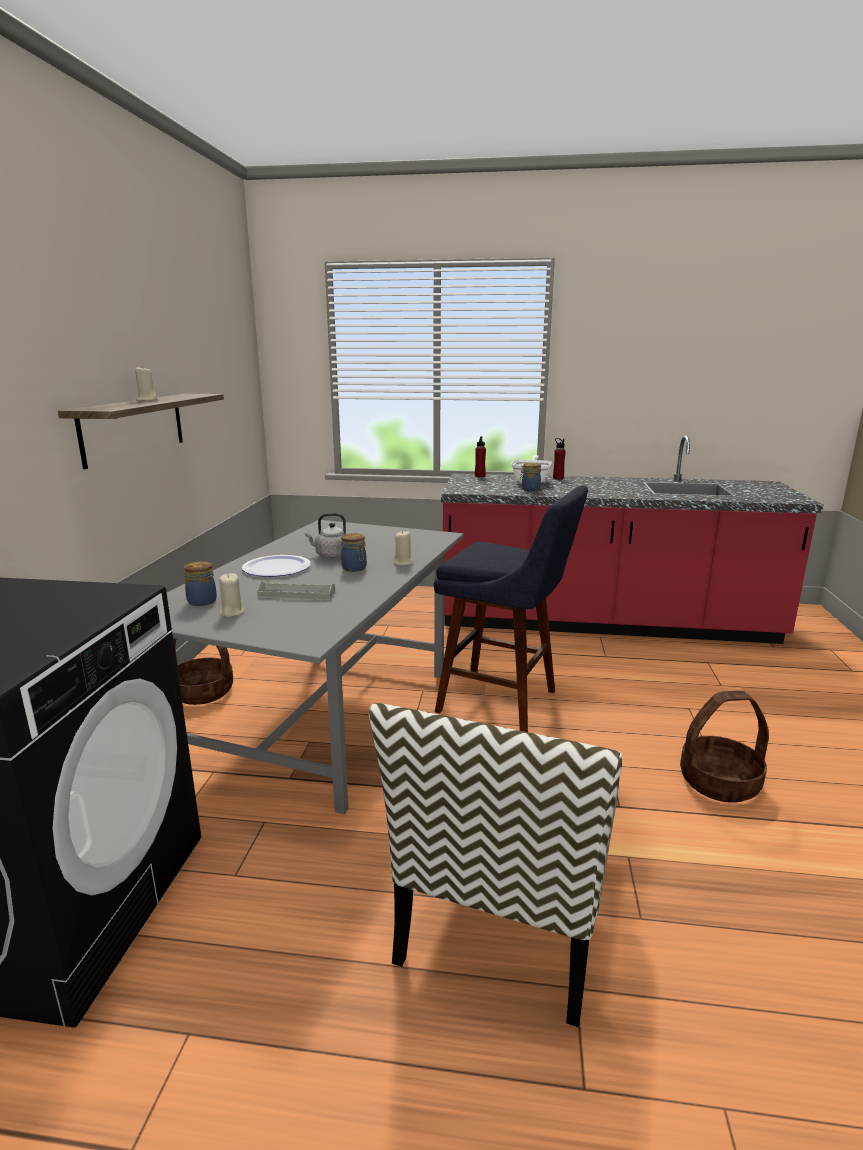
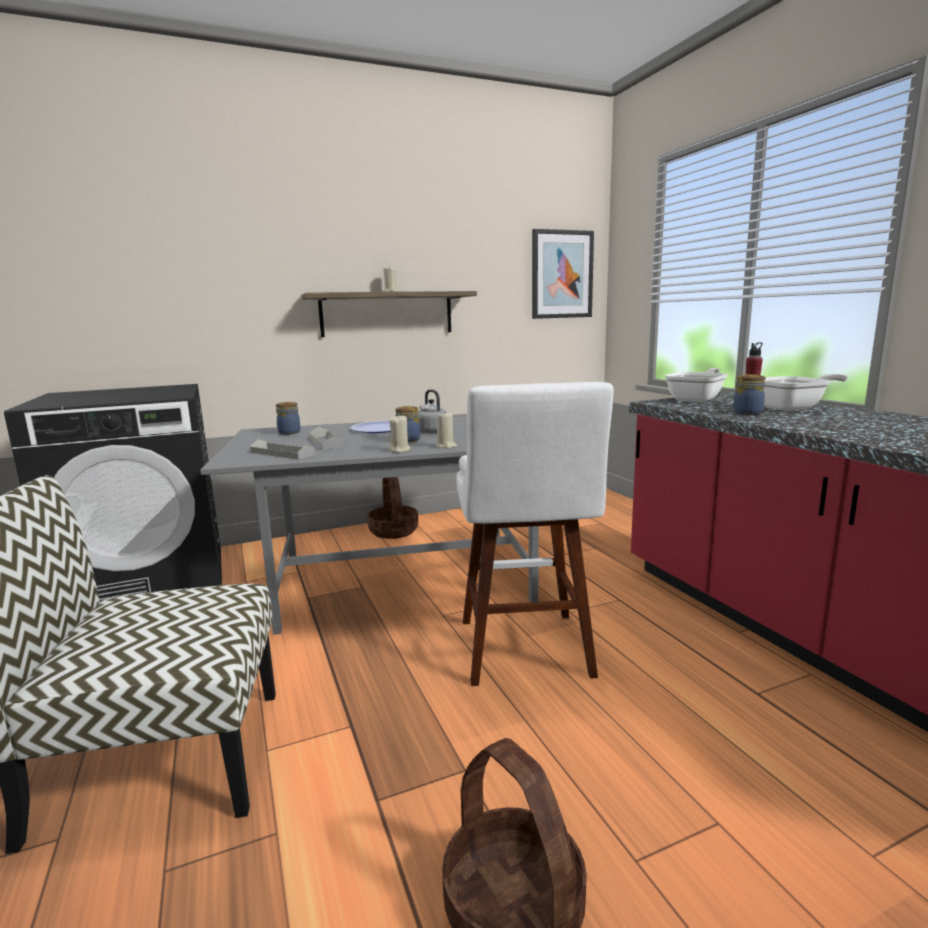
camera: 60 degrees right, 5 degrees down
(231, 612) = (273, 440): beige candle -> beige candle (400, 450)
(238, 368) = (562, 274): none -> picture
(315, 616) = (282, 453): none -> grey tray
(467, 484) = (697, 399): none -> frying pan
(505, 703) = (526, 653): blue stool -> white stool
(558, 478) = (853, 411): red bottle -> none

